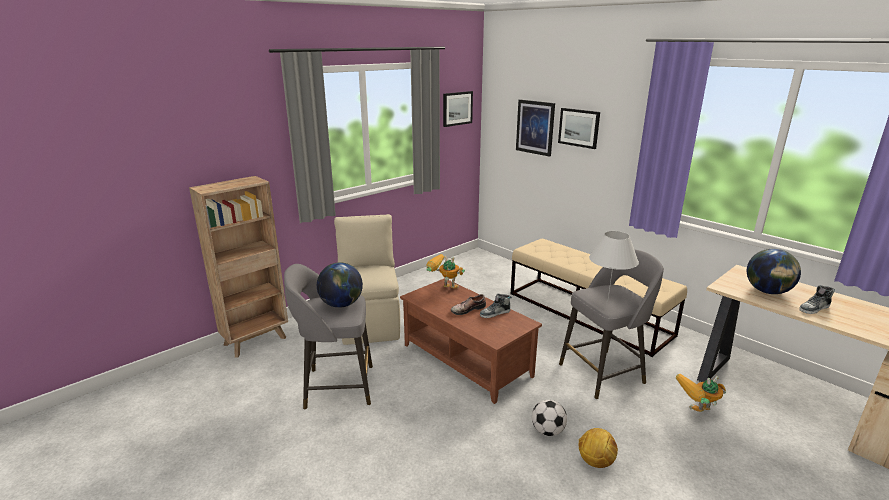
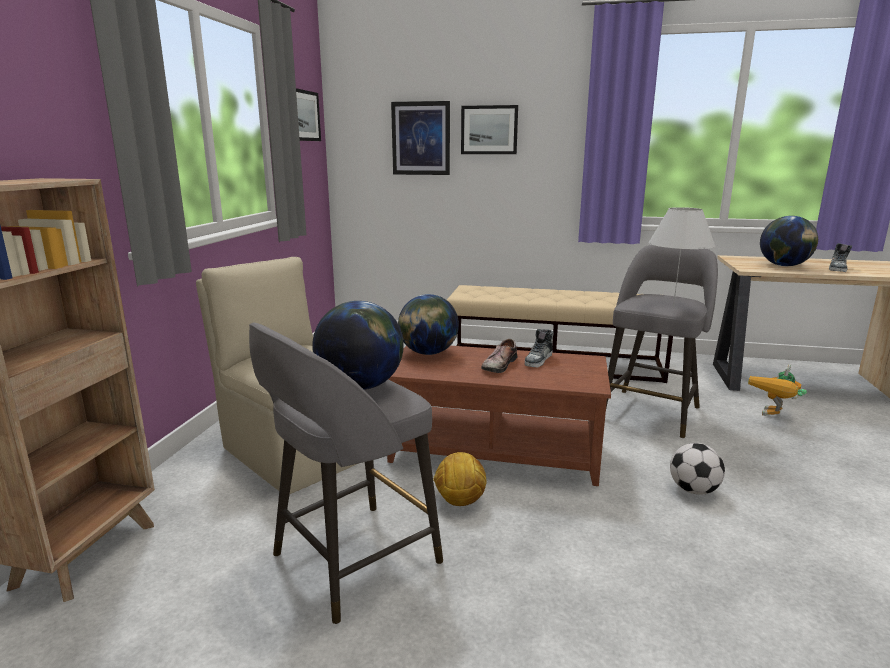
camera: 35 degrees left, 5 degrees down
(443, 289) = (428, 353): toy robot -> globe
(595, 462) = (780, 500): football -> football (460, 502)

